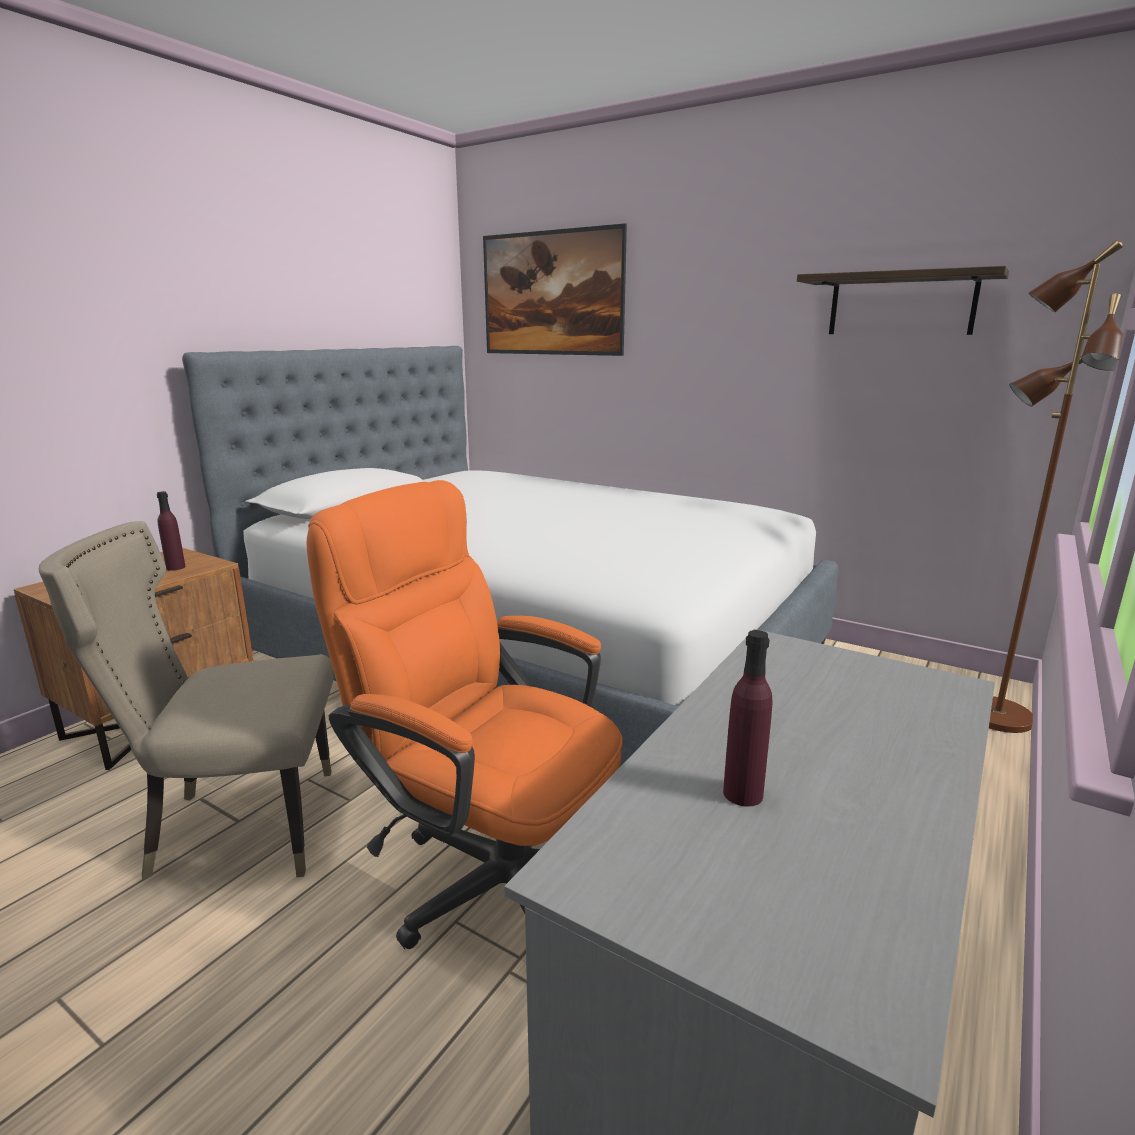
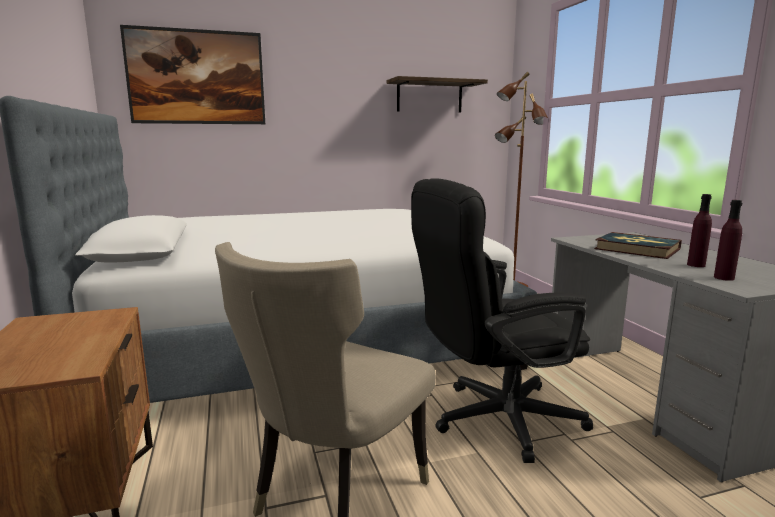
camera: 50 degrees left, 5 degrees down
(175, 567) = (83, 325): purple bottle -> purple bottle (724, 278)
(490, 873) = (493, 420): orange office chair -> black office chair
(797, 711) = (637, 249): none -> book

